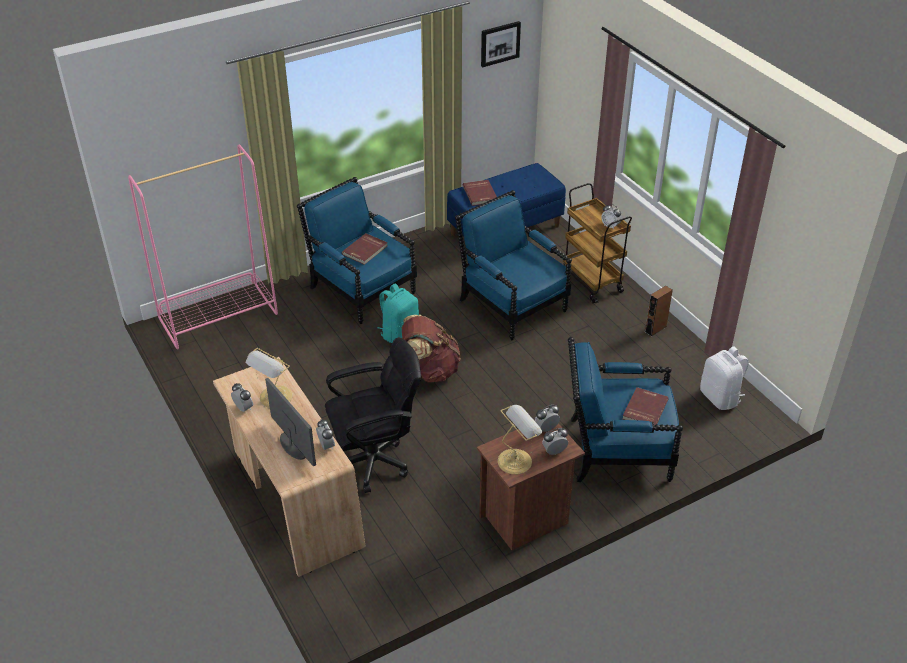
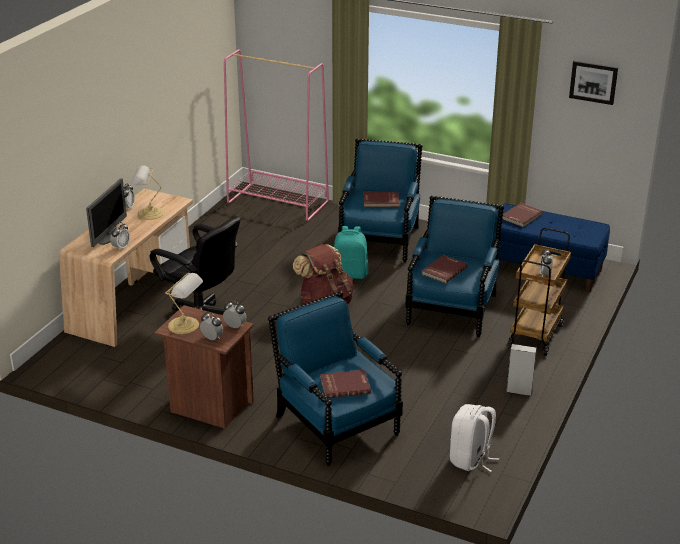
camera: 55 degrees right, 10 degrees down
(519, 274) = (443, 270): none -> red book
(655, 329) = (519, 391): brown speaker -> grey speaker

